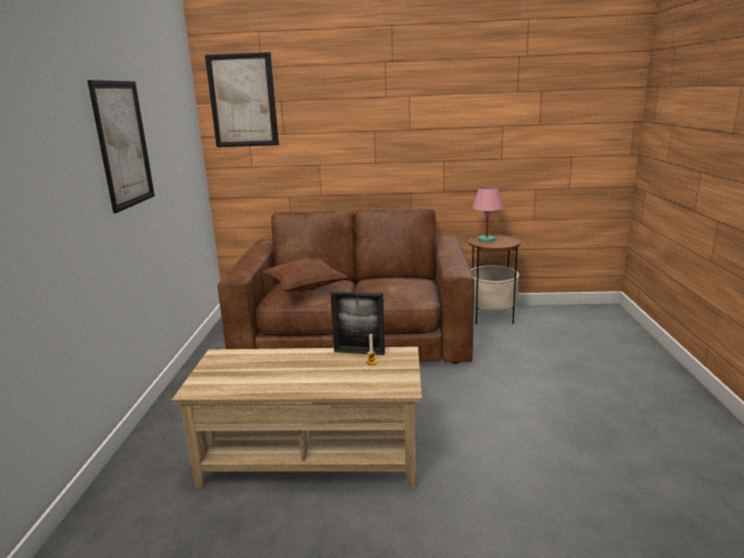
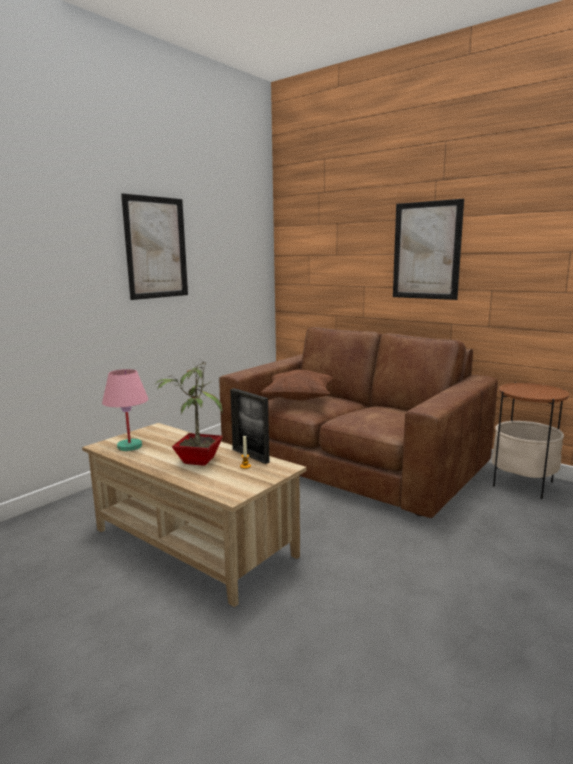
camera: 35 degrees right, 5 degrees down
(243, 101) = (306, 223): picture -> picture (426, 250)
(320, 371) = (197, 460): none -> potted plant
(486, 240) = (524, 388): pink table lamp -> pink table lamp (129, 446)

